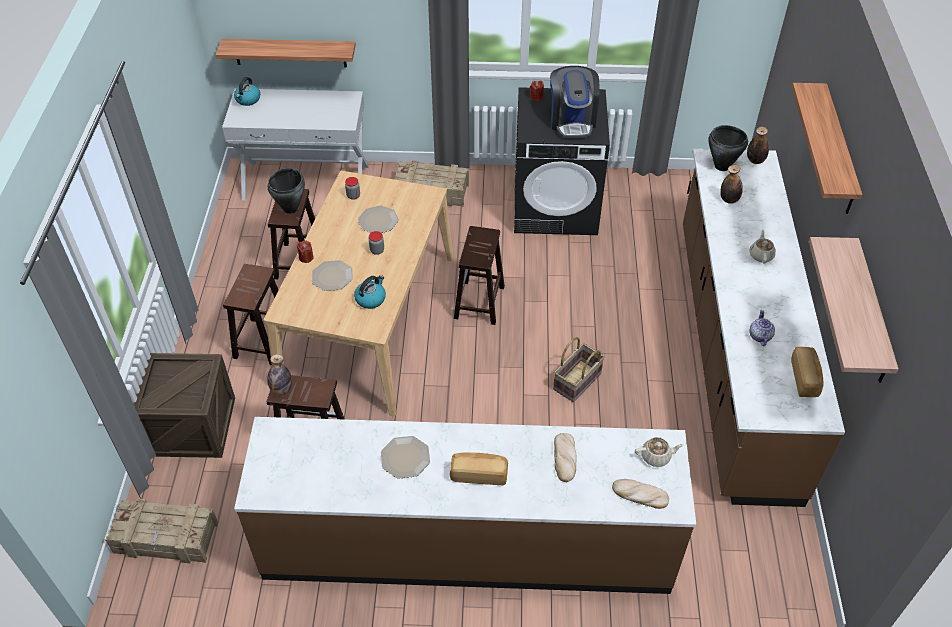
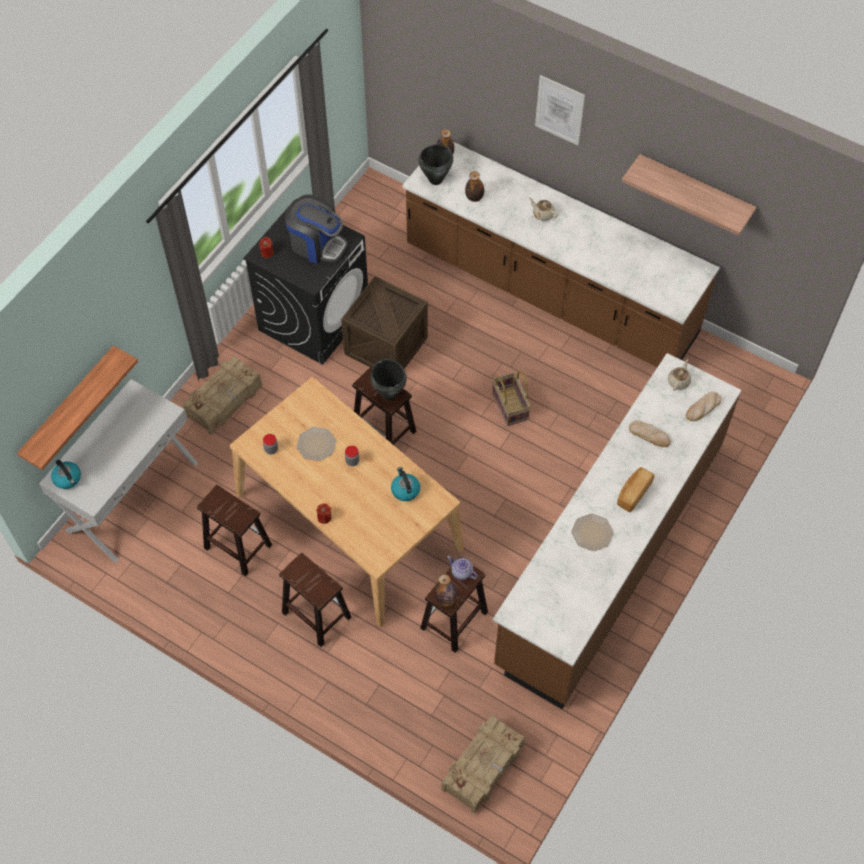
camera: 60 degrees left, 10 degrees up
(193, 426) = (378, 707): crate -> crate (386, 345)
(291, 208) = (233, 508): black cooking pot -> black cooking pot (389, 394)
(332, 276) = (360, 507): plate -> none
(759, 336) = (615, 262): teapot -> teapot (462, 572)
(805, 378) = (666, 260): bread -> none
(838, 150) = (559, 110): shelf -> picture

